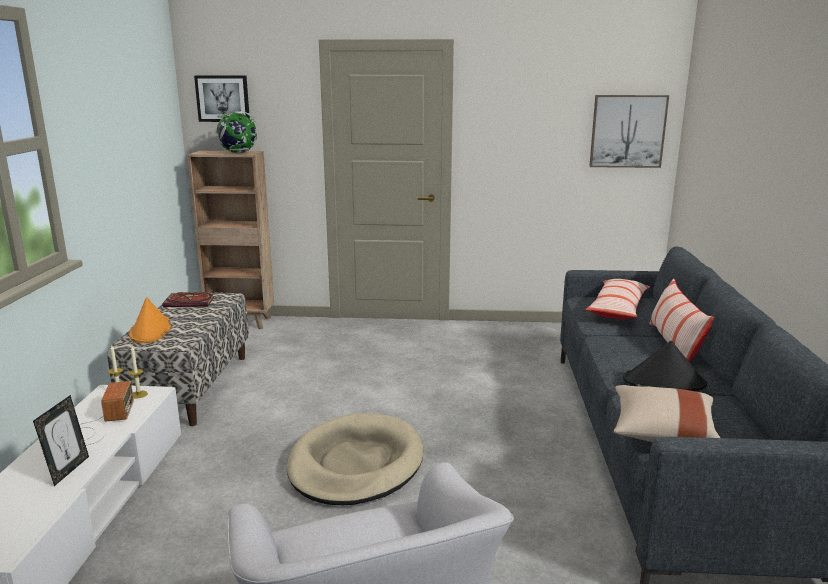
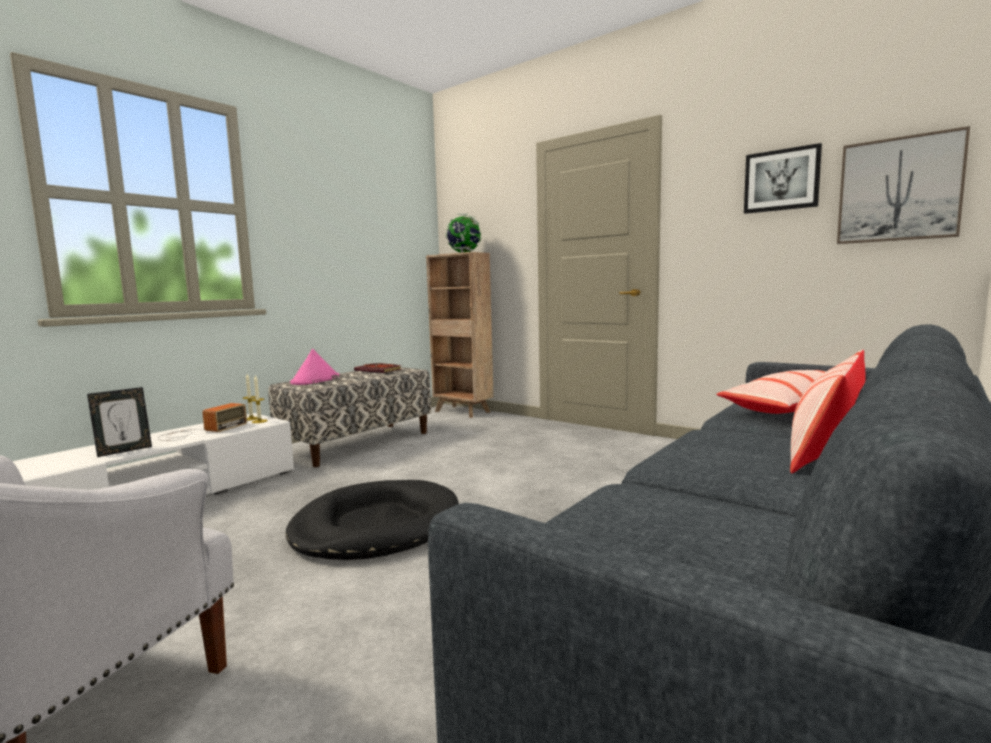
camera: 35 degrees right, 10 degrees down
(151, 331) = (315, 380): orange hat -> pink hat
(223, 98) = (465, 210): picture -> picture (781, 180)
(355, 464) = (376, 526): beige dog bed -> black dog bed
(663, 433) = (583, 533): beige pillow -> none
(664, 382) = (718, 480): black hat -> none

